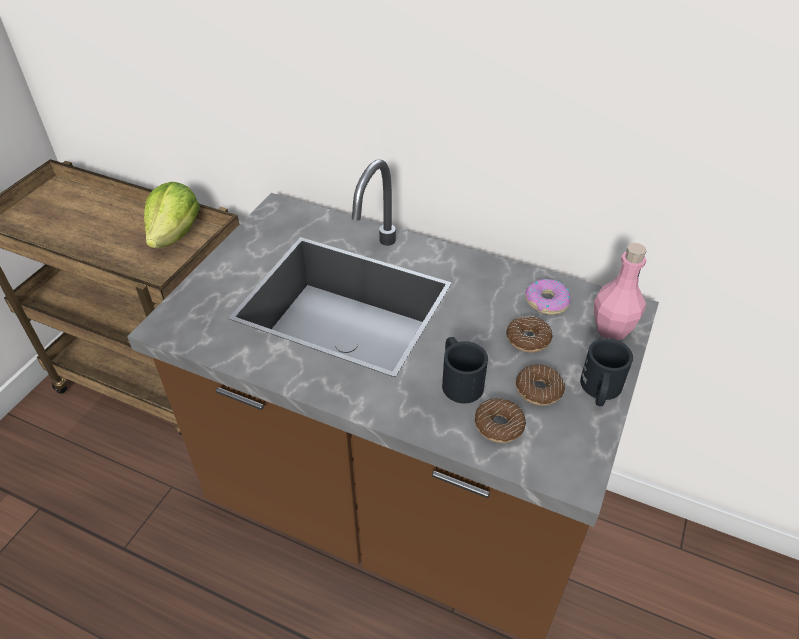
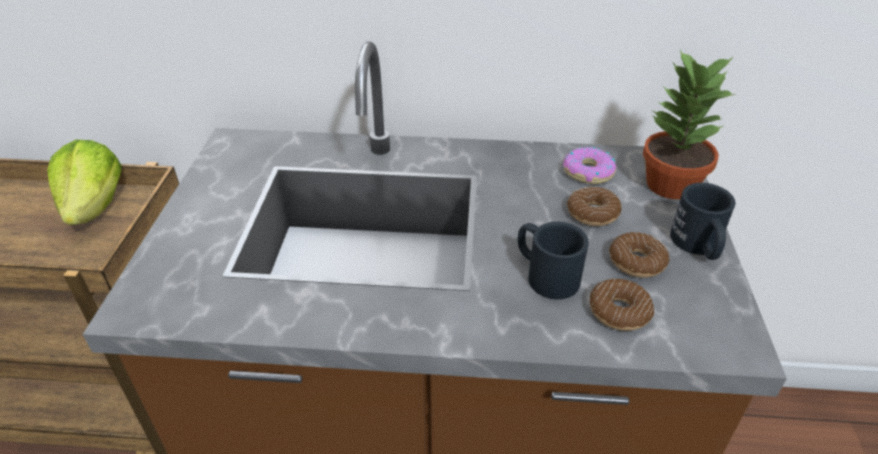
camera: 20 degrees left, 5 degrees down
(611, 330) = (669, 184): pink bottle -> potted plant

